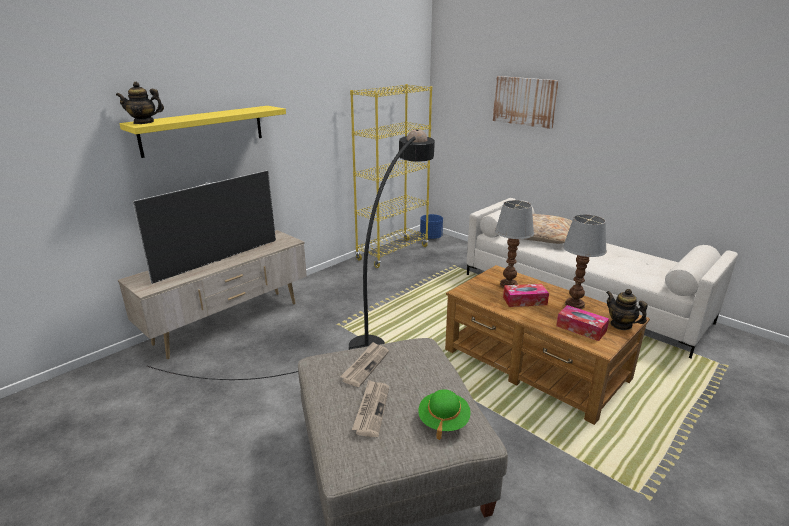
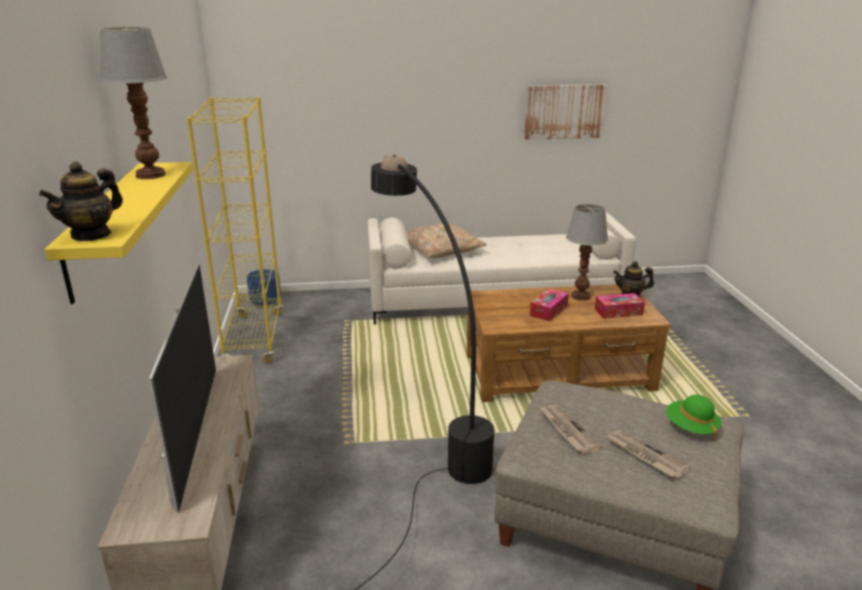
camera: 50 degrees left, 0 degrees up
(508, 284) = (511, 303): table lamp -> table lamp (150, 175)
(524, 101) = (368, 101): picture -> picture (564, 111)

